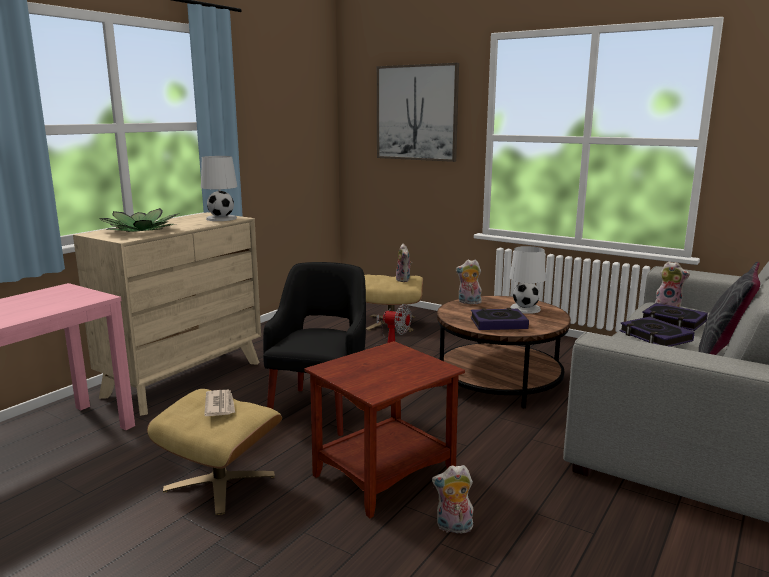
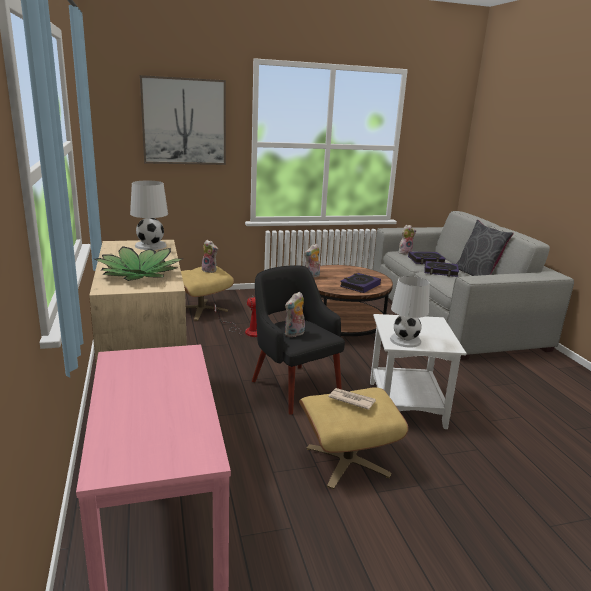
camera: 50 degrees left, 5 degrees up
(385, 475) = (407, 404): brown side table -> white side table
(453, 528) = (479, 411): plush toy -> plush toy (294, 334)
(525, 308) = (347, 272): white table lamp -> white table lamp (405, 340)

